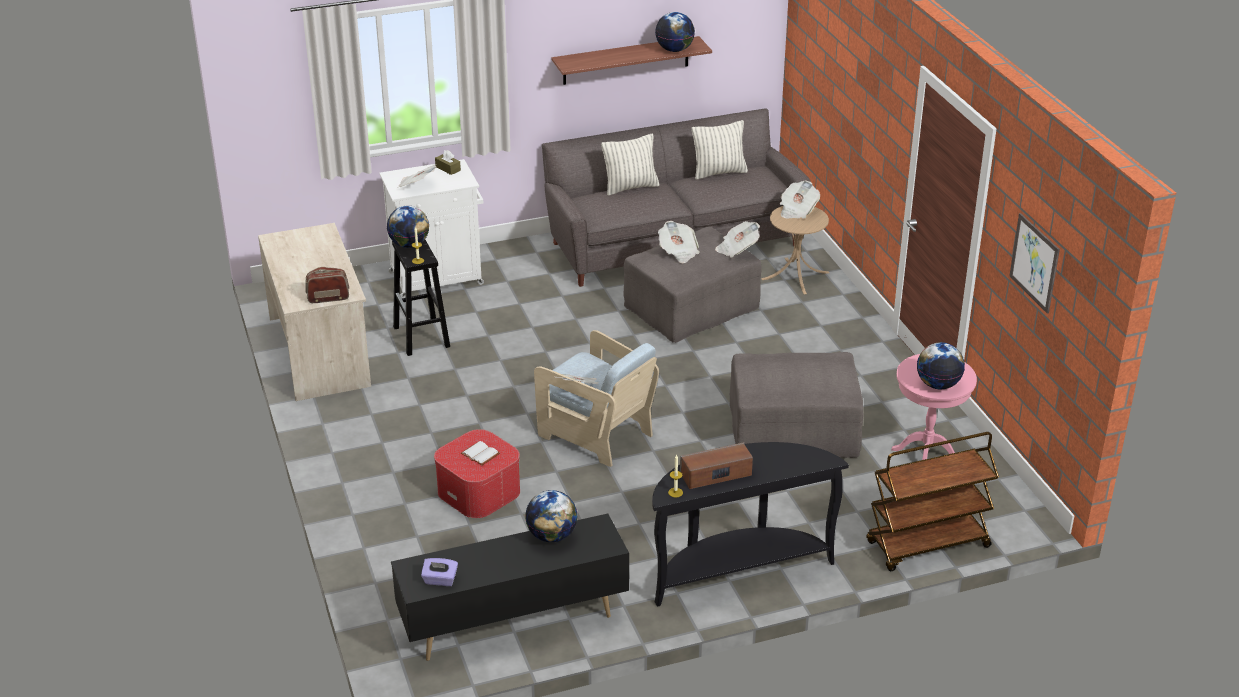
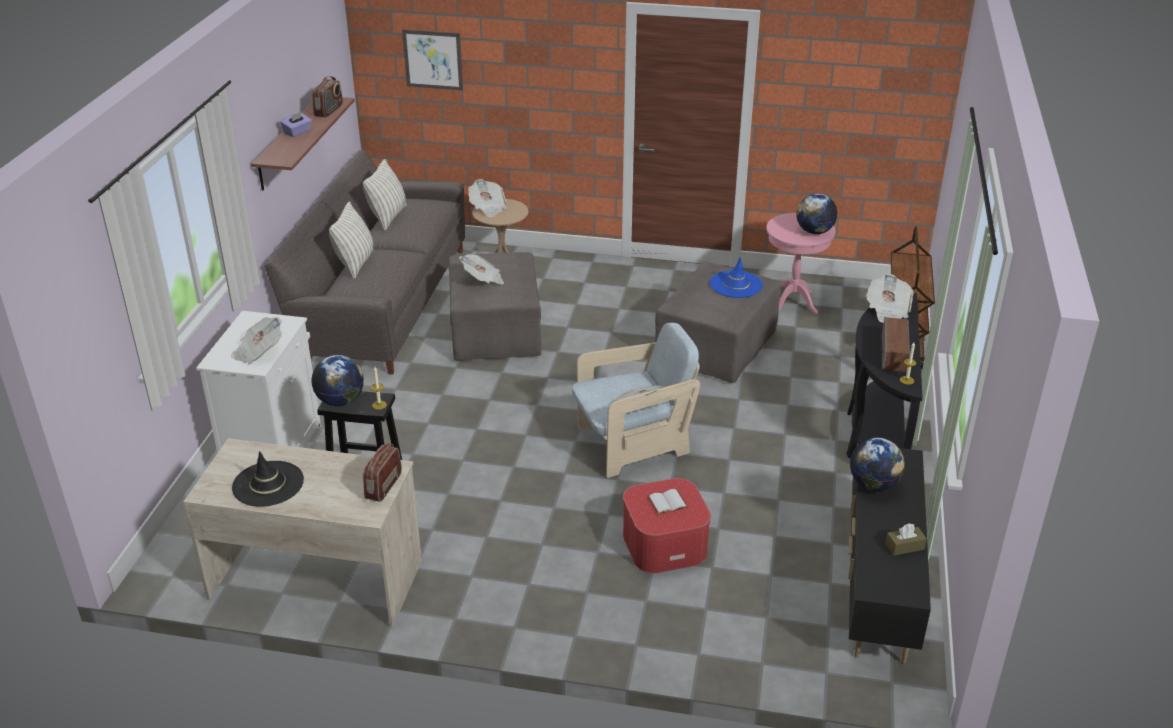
camera: 60 degrees left, 0 degrees up
(297, 256) = (268, 484): none -> black hat
(440, 580) = (905, 575): purple tissue box -> purple tissue box (297, 132)
(448, 168) = (249, 325): brown tissue box -> brown tissue box (904, 546)
(674, 50) = (329, 111): globe -> radio
(737, 249) = (510, 253): newspaper -> newspaper (887, 310)
(815, 379) = (736, 284): none -> blue hat
(1034, 262) = (842, 96): picture -> picture (433, 59)

